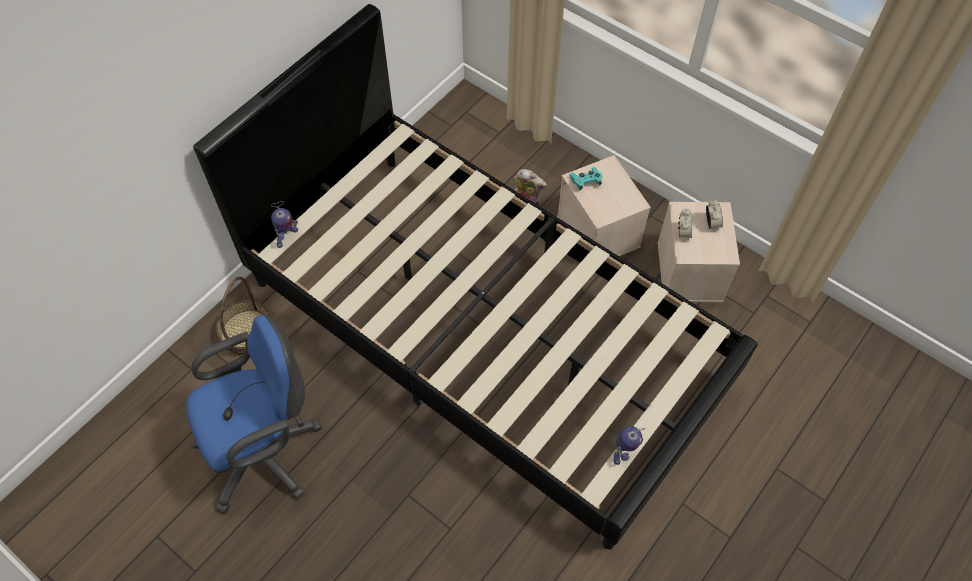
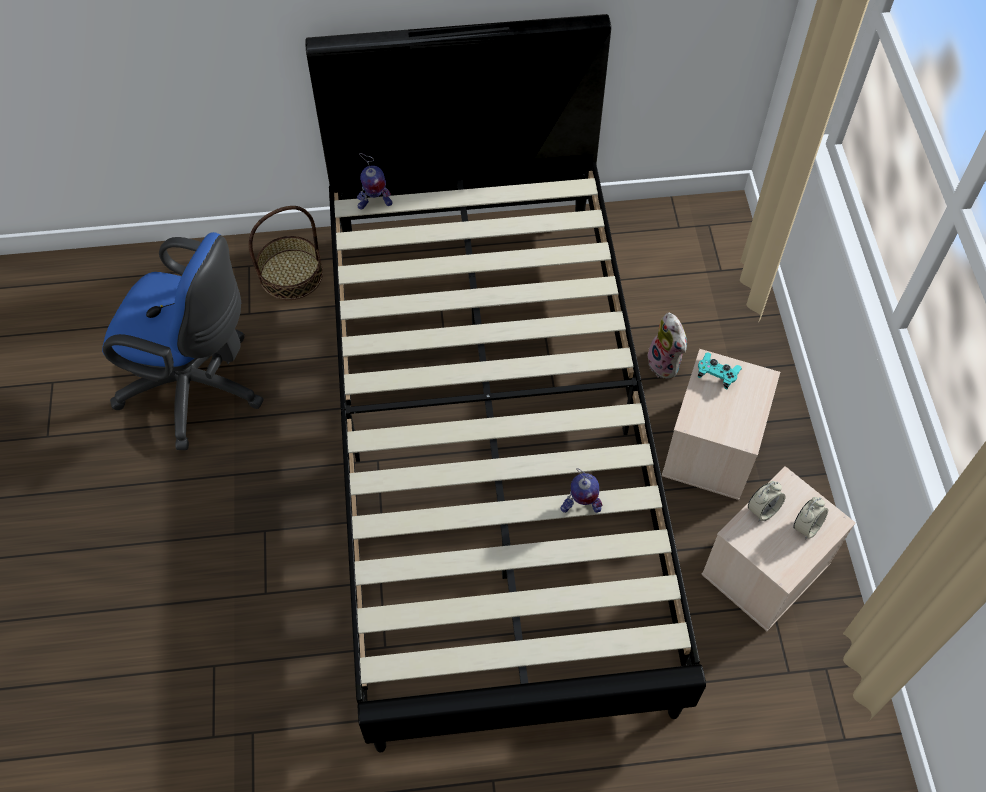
camera: 45 degrees right, 0 degrees up
(624, 452) = (445, 659): toy robot -> toy robot (580, 507)

